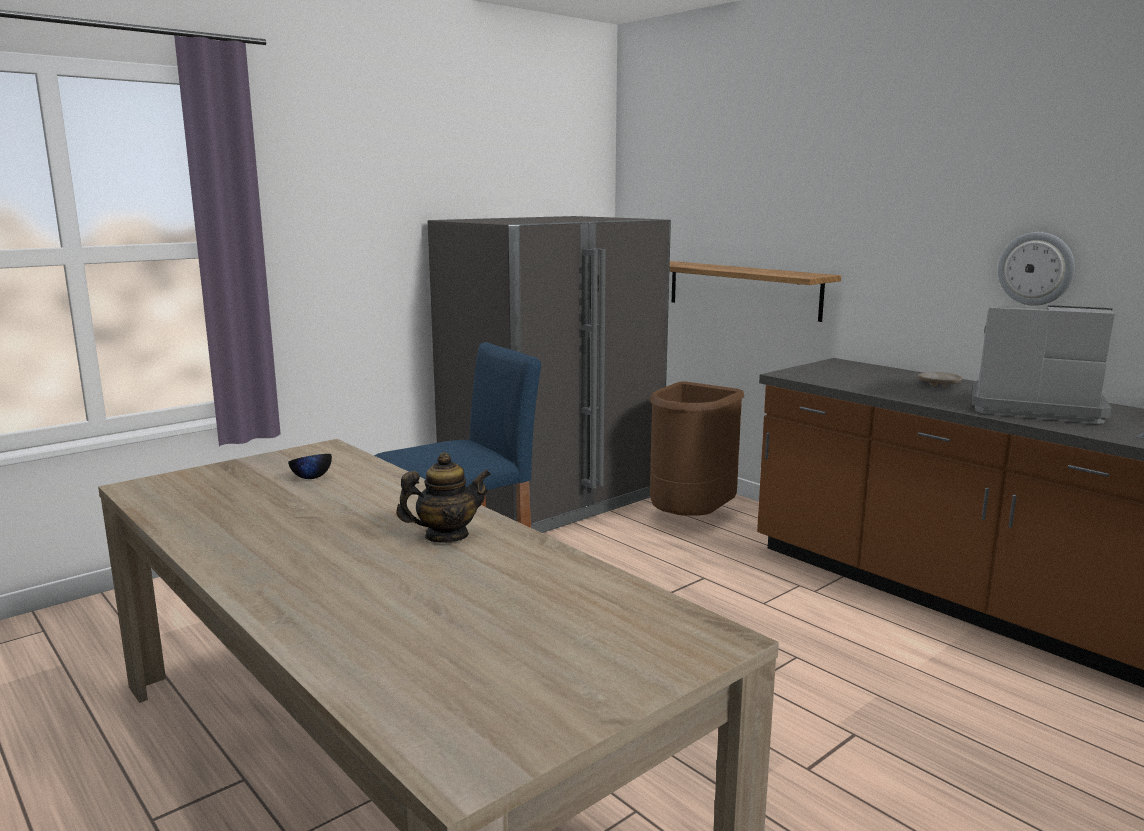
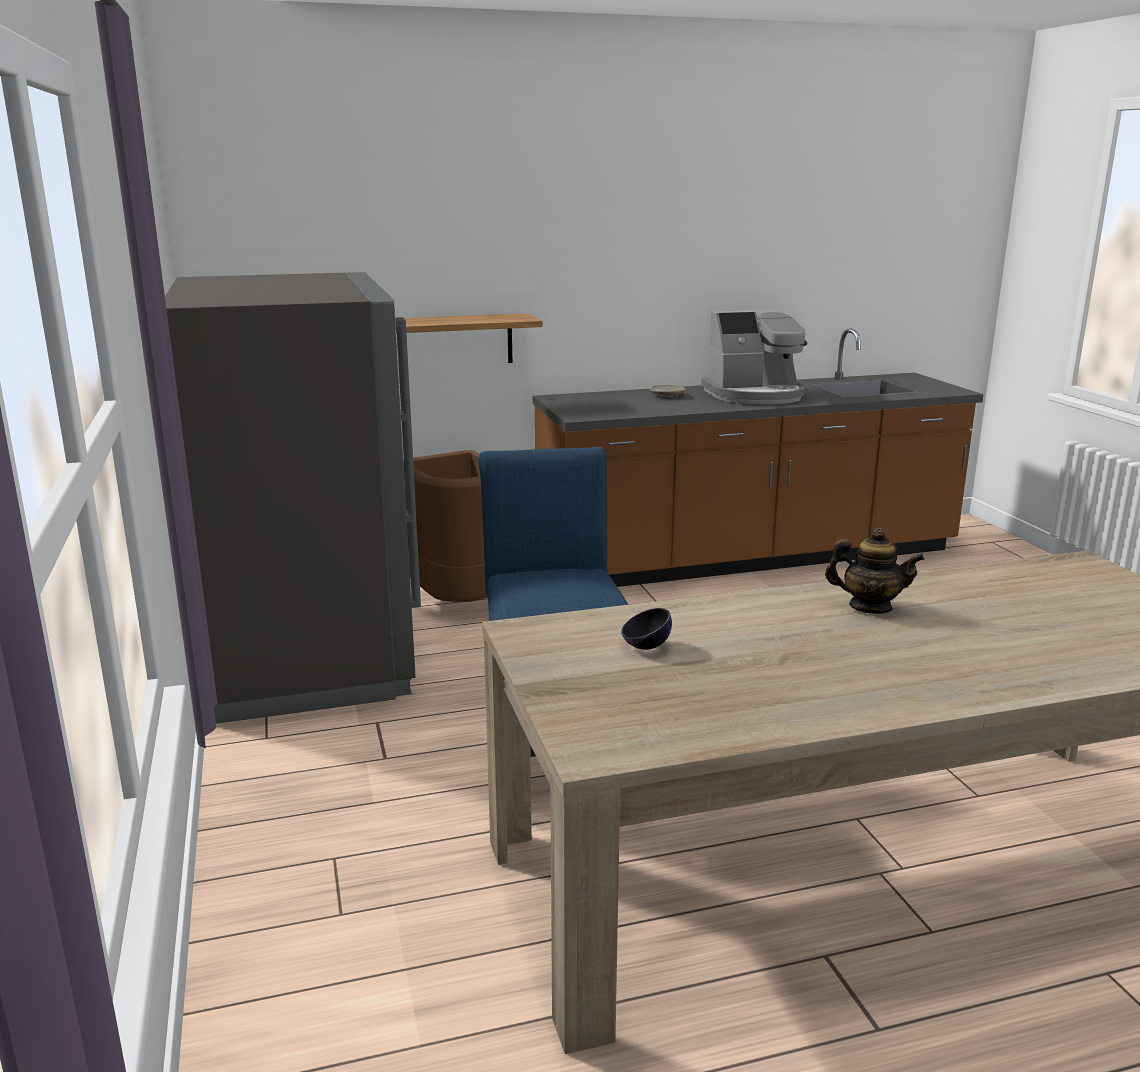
camera: 65 degrees left, 5 degrees up
(446, 536) = (870, 607): teapot -> teapot turned 105 degrees clockwise
(1032, 407) = (755, 395): coffee machine -> coffee machine turned 150 degrees counterclockwise
(1036, 268) = (698, 288): wall clock -> none

